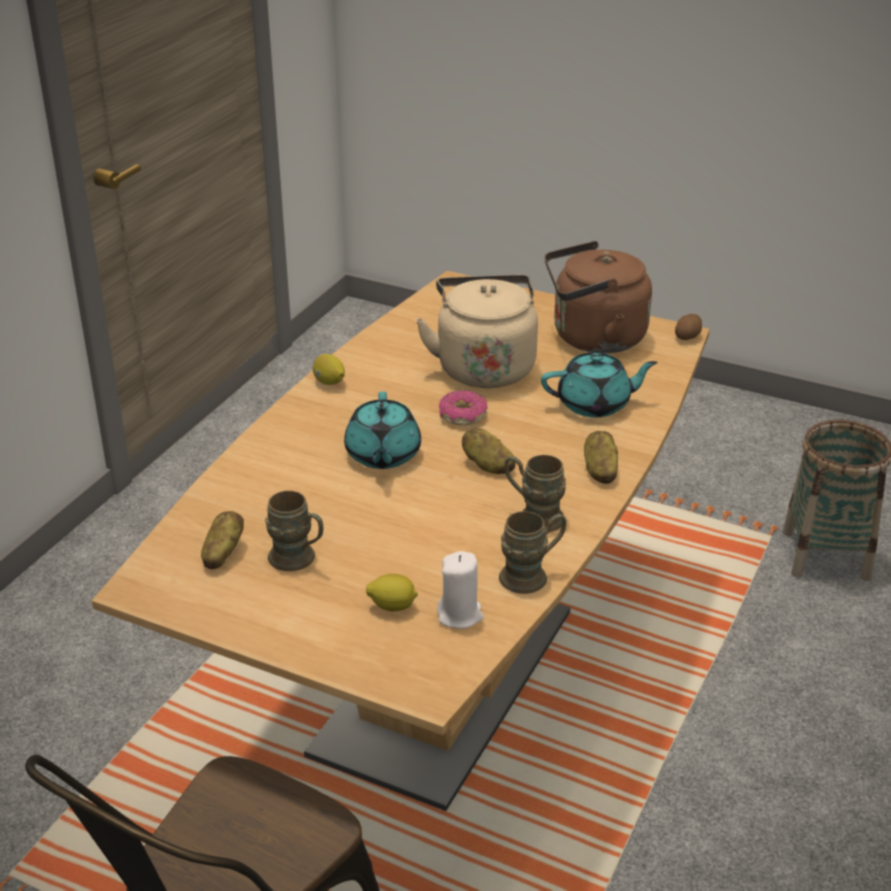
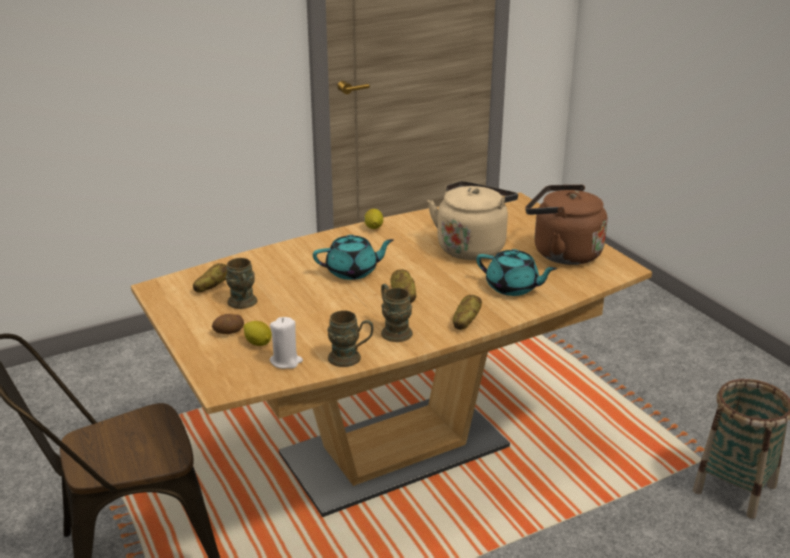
camera: 35 degrees right, 5 degrees down
(382, 455) = (353, 271): turquoise teapot -> turquoise teapot turned 135 degrees counterclockwise
(462, 416) = (424, 267): donut -> none
(688, 336) = (629, 271): potato -> potato (229, 332)

